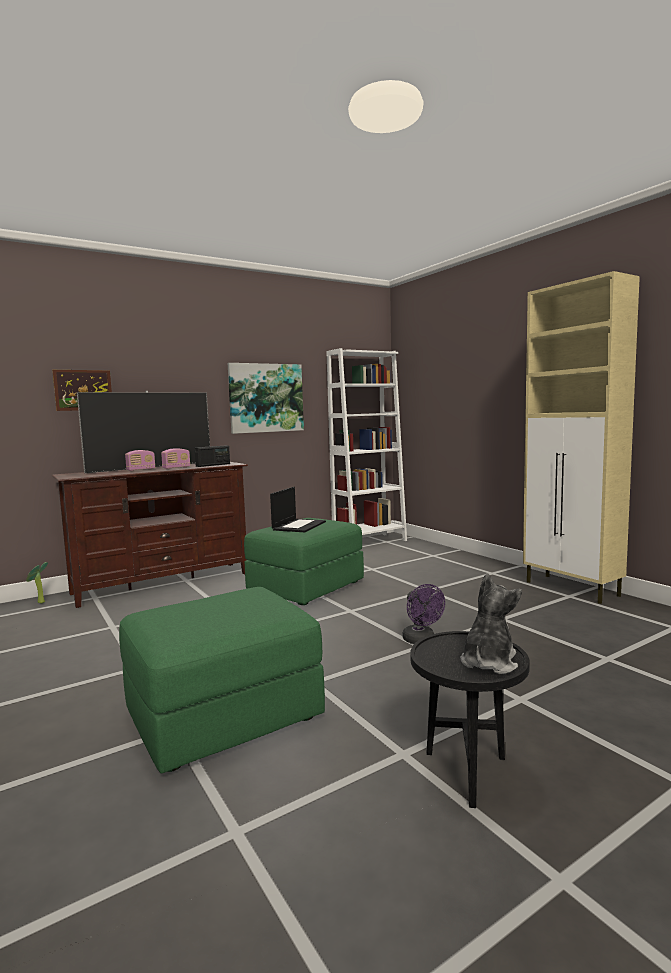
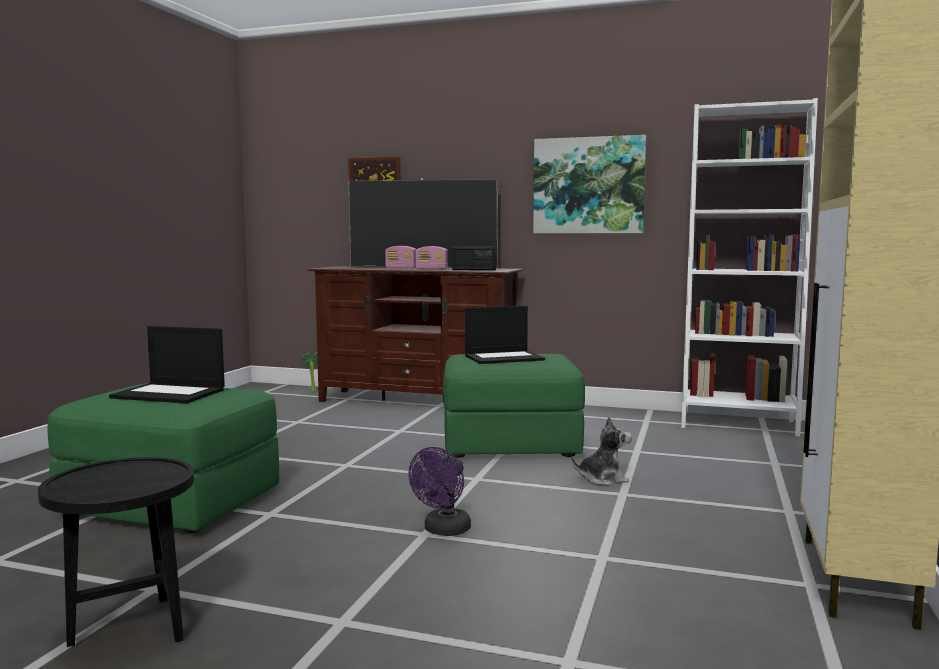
camera: 50 degrees right, 0 degrees up
(219, 609) = (170, 393): none -> laptop
(488, 662) = (103, 489): plush toy -> plush toy (602, 479)

